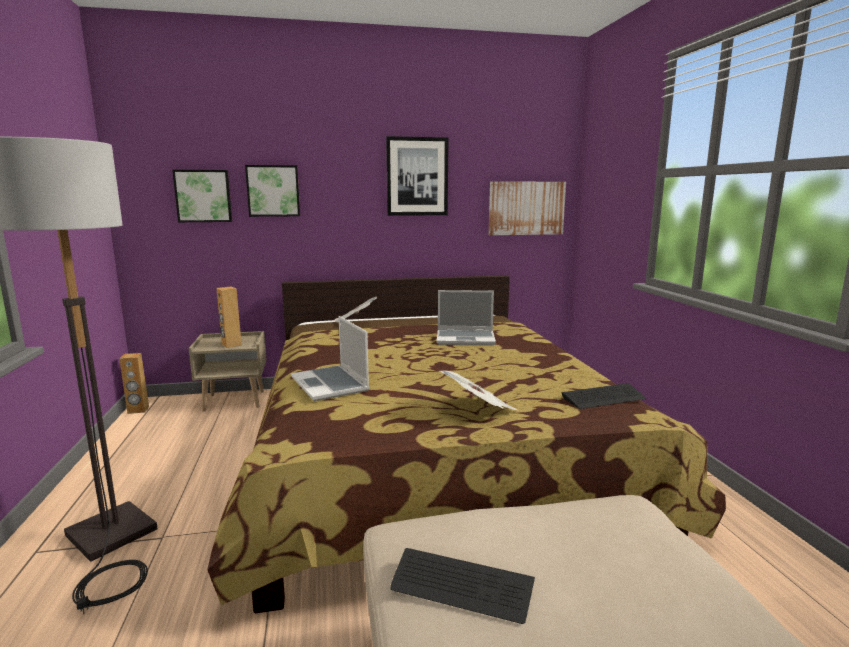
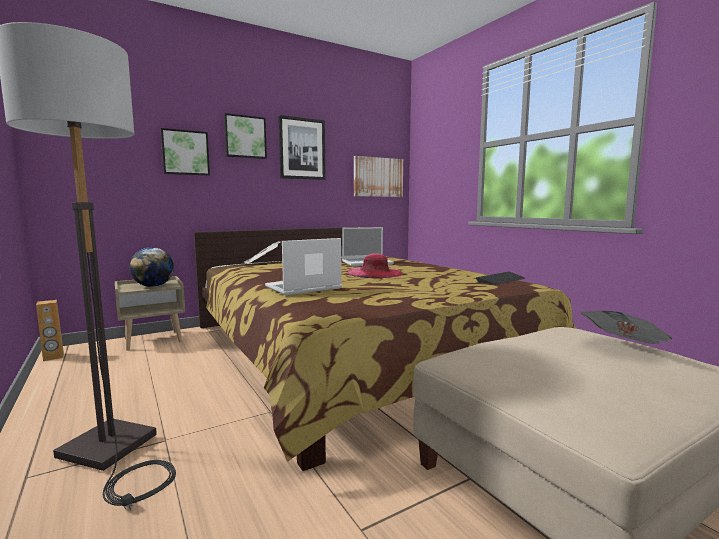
camera: 20 degrees left, 5 degrees down
(203, 196) = (119, 153): picture -> picture (245, 137)
(231, 345) = (153, 286): brown speaker -> globe
(331, 385) = (303, 288): laptop -> laptop turned 105 degrees clockwise
(449, 362) = (375, 273): none -> pink hat
(461, 586) = (531, 373): keyboard -> none
(478, 409) = (433, 290): newspaper -> newspaper (625, 348)

